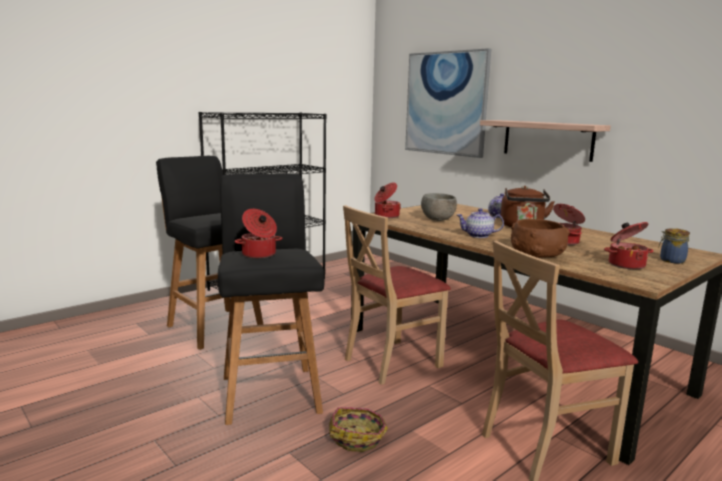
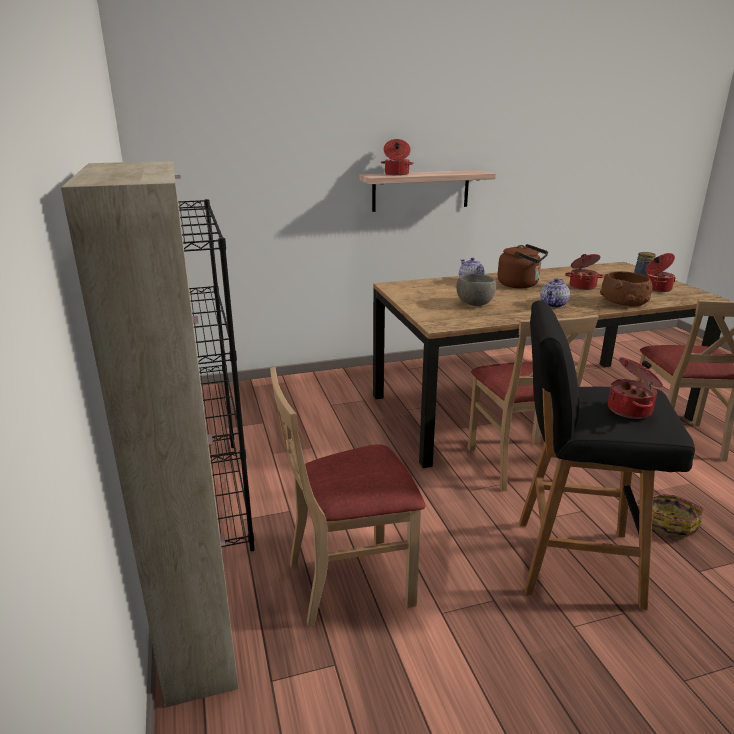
camera: 65 degrees left, 10 degrees up
(161, 305) = (199, 636): none -> beige cabinet
(214, 327) = (349, 580): black stool -> beige chair
(386, 216) = (443, 320): cooking pot -> cooking pot (396, 174)
(446, 103) = (279, 158): picture -> none

